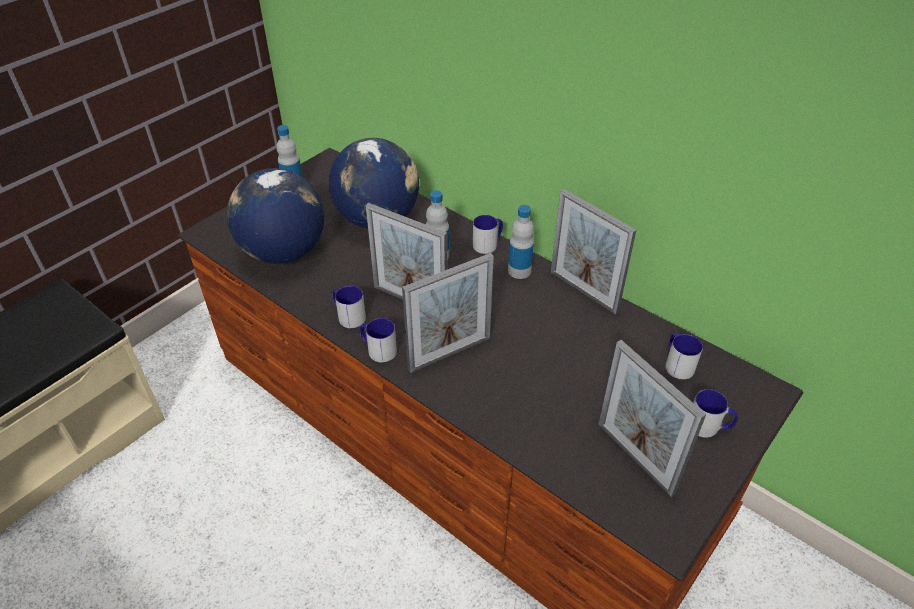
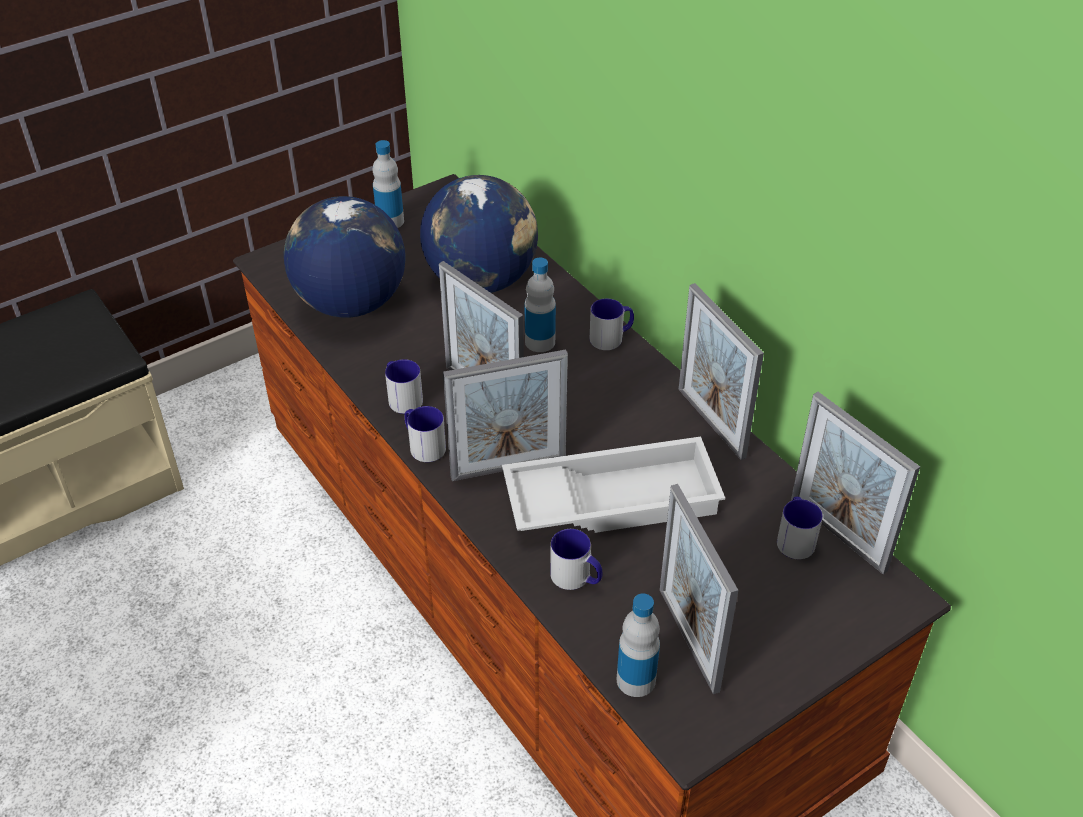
camera: 15 degrees right, 0 degrees up
(519, 271) = (638, 380): bottle -> bottle (636, 680)
(535, 360) = (612, 497): none -> white tray
(705, 355) = (837, 534): none -> picture frame
(709, 426) = (801, 623): mug -> mug (576, 578)

